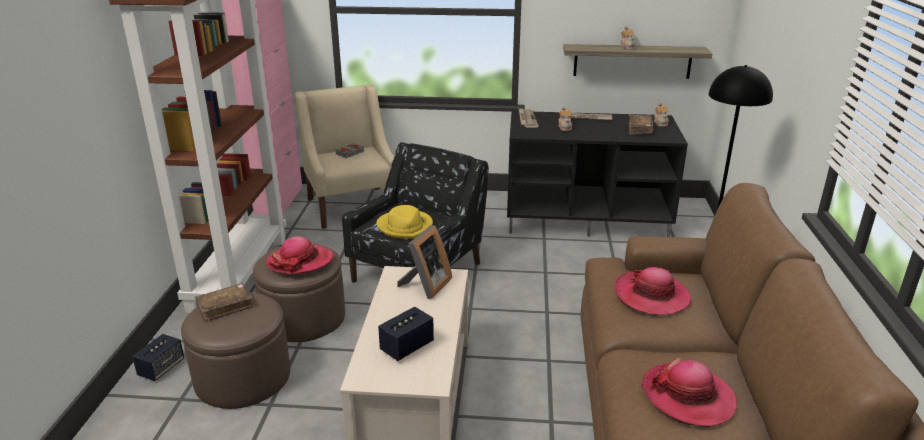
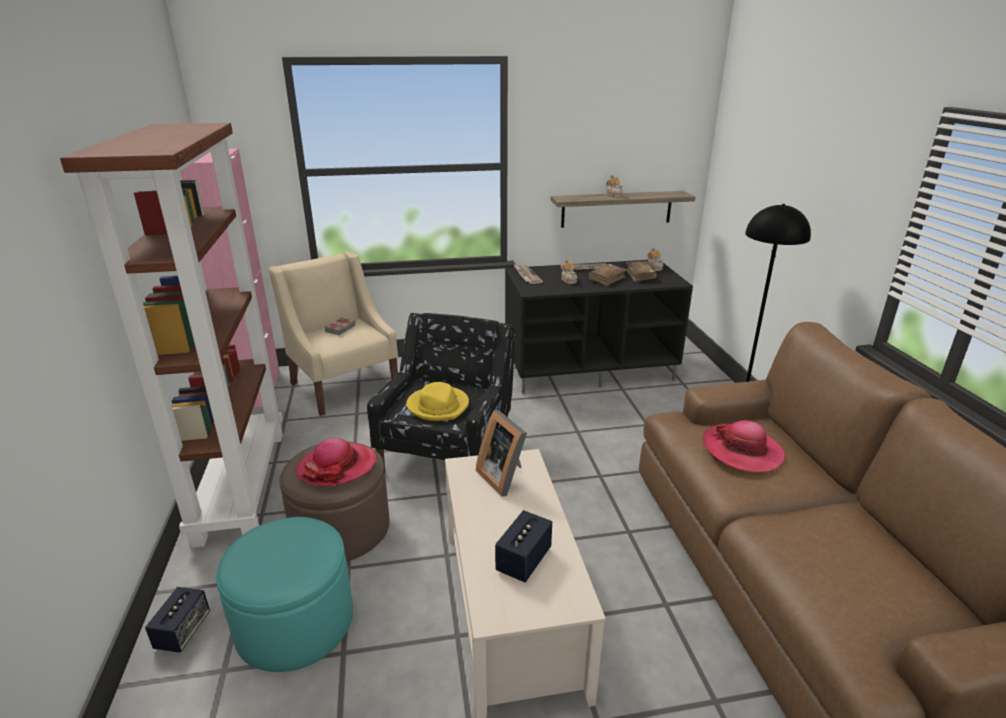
camera: 15 degrees left, 0 degrees up
(225, 307) = (268, 544): brown book -> brown book (607, 279)
(243, 377) = (295, 622): brown ottoman -> turquoise ottoman
(426, 286) = (504, 476): picture frame -> picture frame turned 135 degrees clockwise
(688, 397) = (852, 565): hat -> none

